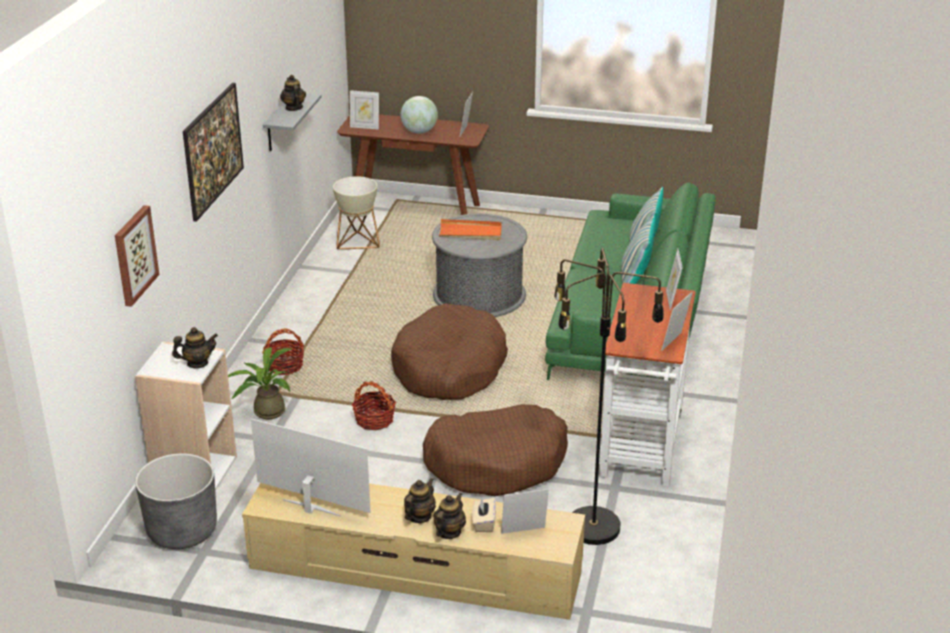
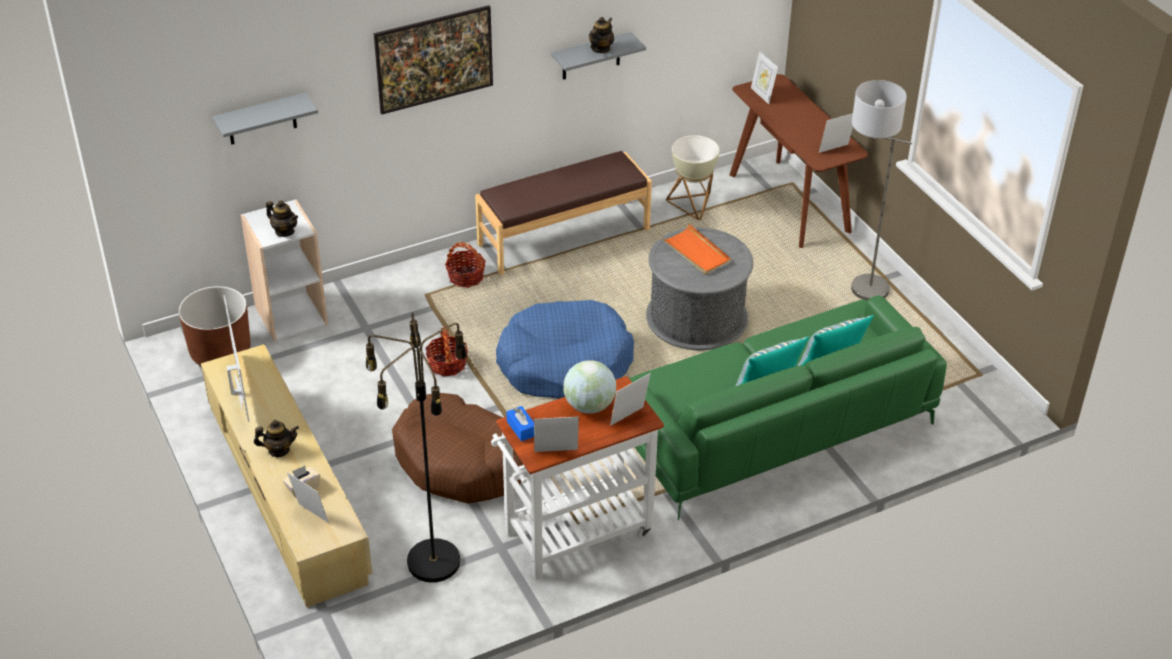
camera: 50 degrees right, 10 degrees up
(134, 255) = (261, 119): picture -> grey shelf
(182, 531) = (220, 352): grey planter -> brown planter
(265, 411) = (397, 304): potted plant -> none
(307, 305) = (563, 236): none -> brown bench
(419, 132) = (796, 127): globe -> globe (589, 406)
(449, 368) = (564, 363): brown dog bed -> blue dog bed
(449, 532) = (274, 475): teapot -> none
(536, 227) = (858, 287): none -> grey floor lamp
(628, 345) = (521, 428): none -> blue tissue box

